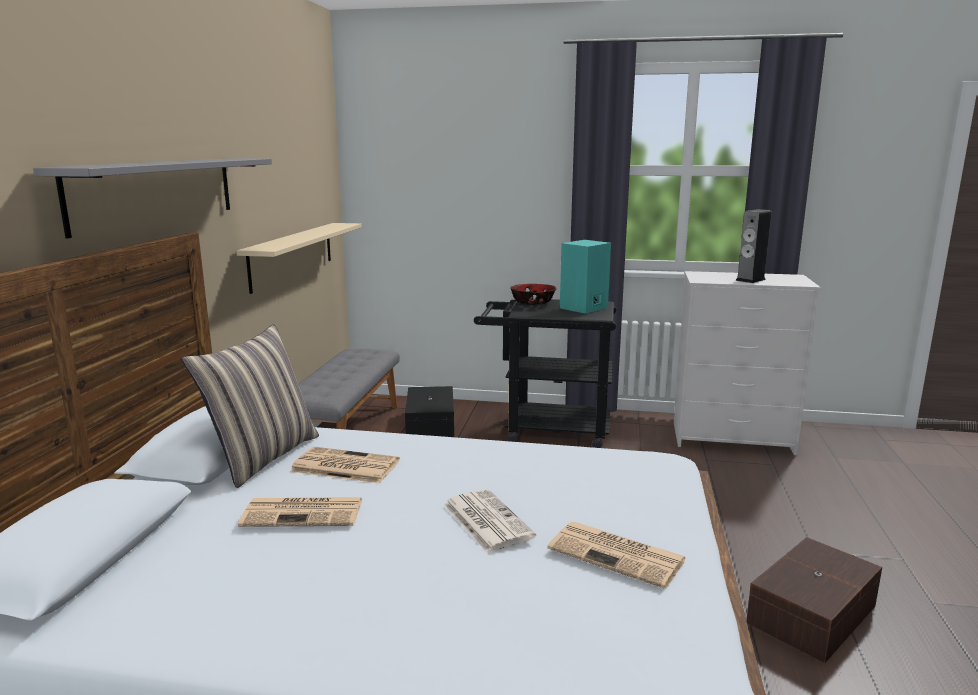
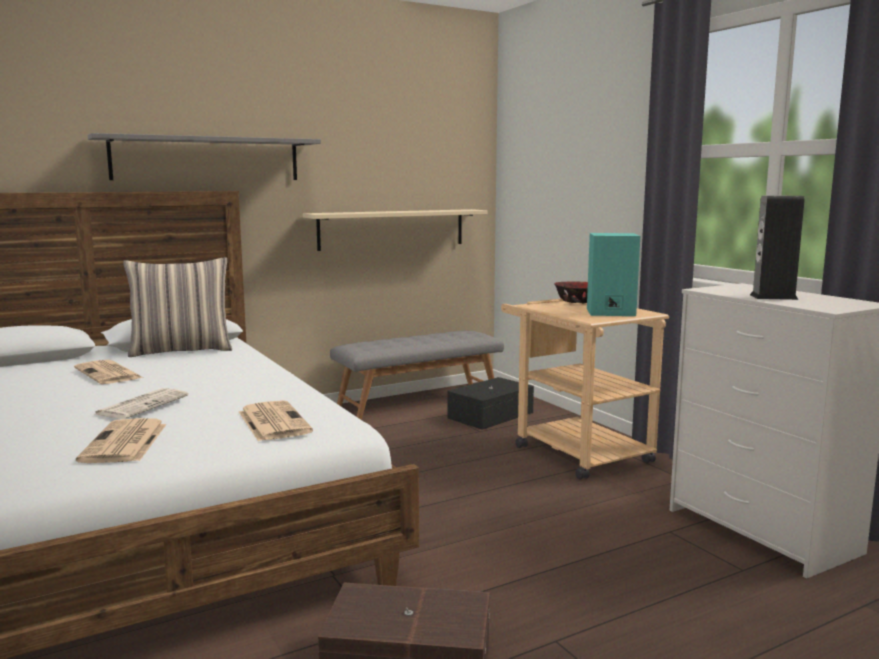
camera: 50 degrees right, 5 degrees down
(343, 466) = (190, 365): newspaper -> newspaper (272, 421)
(547, 429) = (574, 450): black cart -> beige cart

